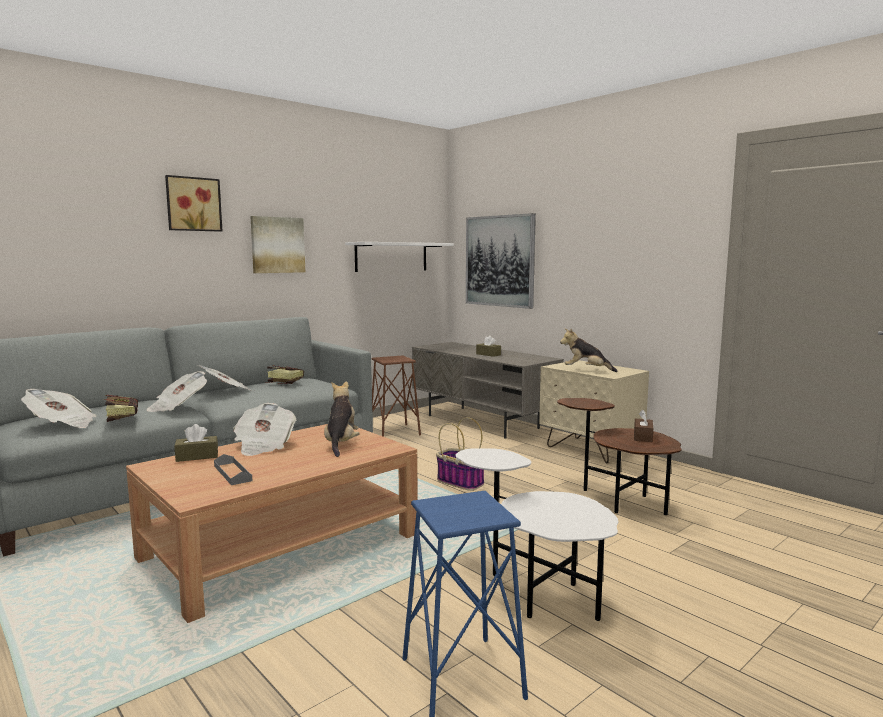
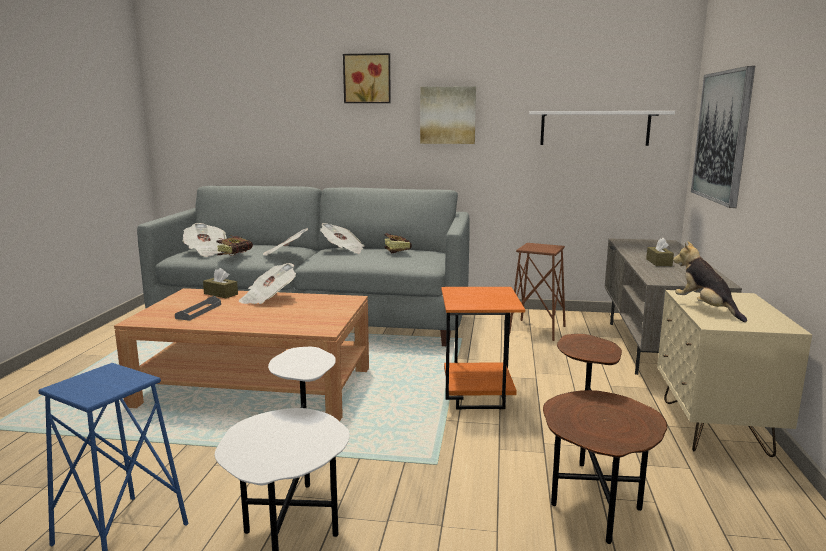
camera: 50 degrees right, 5 degrees up
(341, 444) = (307, 313): plush toy -> none
(461, 482) = (479, 398): basket -> orange side table
(643, 436) = (622, 419): brown tissue box -> none

